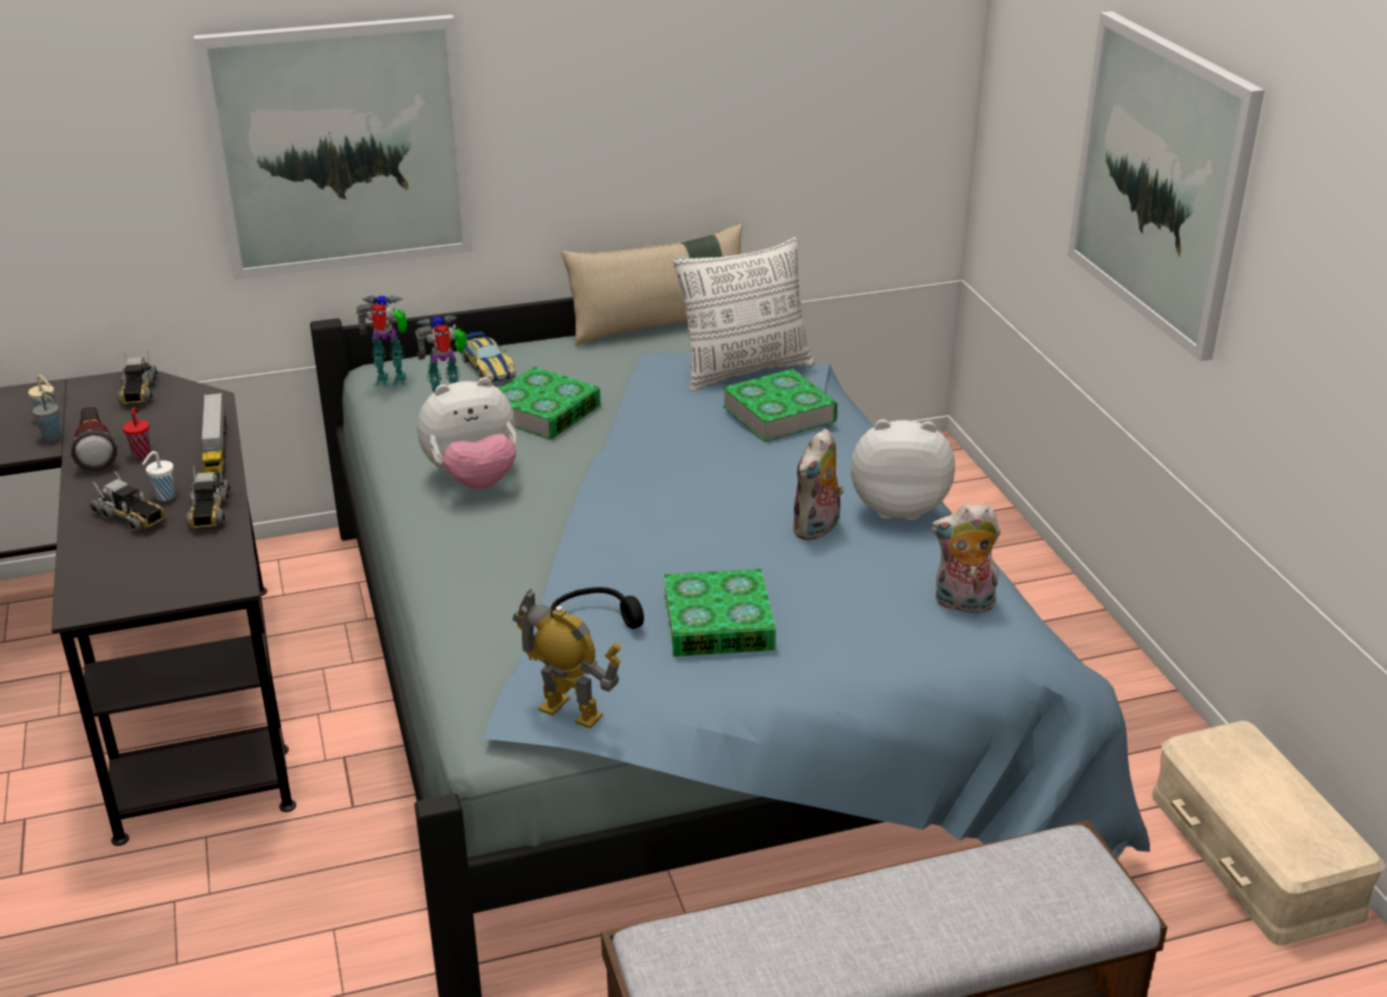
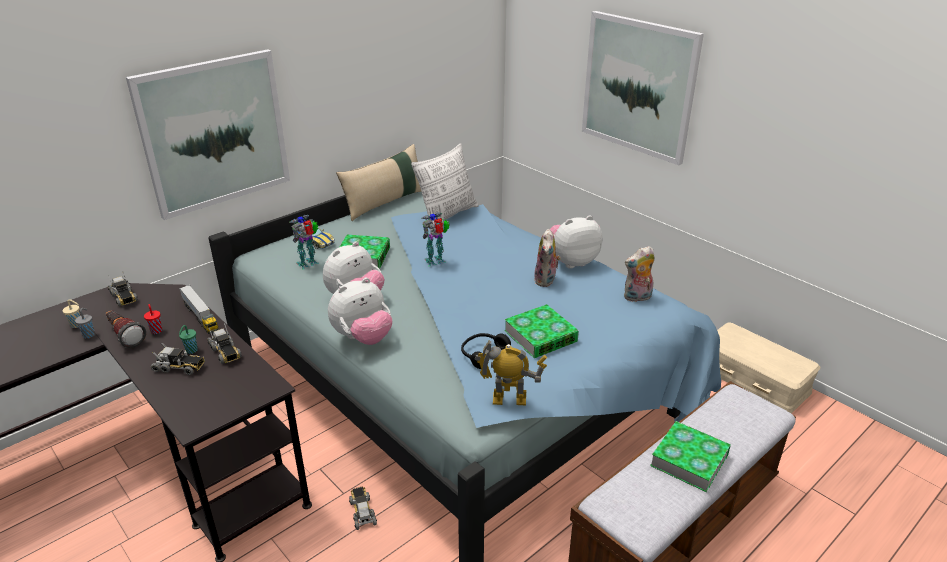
camera: 25 degrees left, 0 degrees up
(164, 497) = (191, 351): white cup -> green cup
(361, 845) = (362, 511): none -> toy truck
(392, 381) = (268, 259): toy robot -> toy robot (436, 261)
(433, 547) = (363, 338): none -> plush toy
(779, 414) = (482, 231): book -> book (689, 460)

